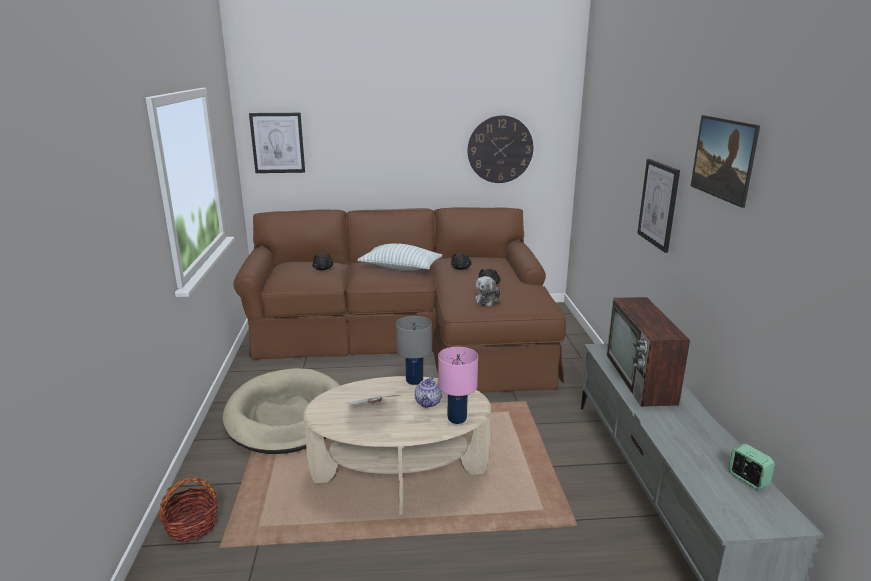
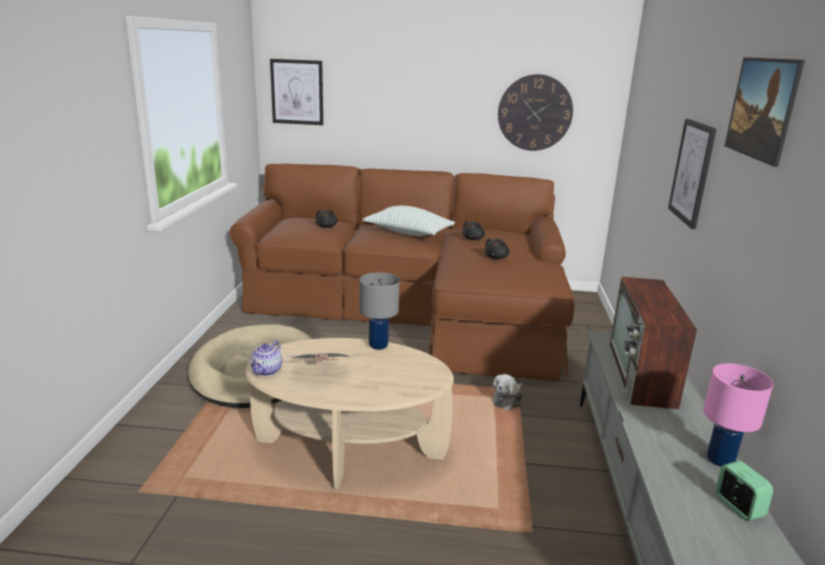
camera: 10 degrees right, 0 degrees up
(192, 525) = (120, 465): basket -> none
(429, 403) = (384, 369): teapot -> teapot (267, 371)
(458, 419) = (409, 390): pink table lamp -> pink table lamp (721, 460)
(488, 300) = (488, 272): plush toy -> plush toy (507, 400)

